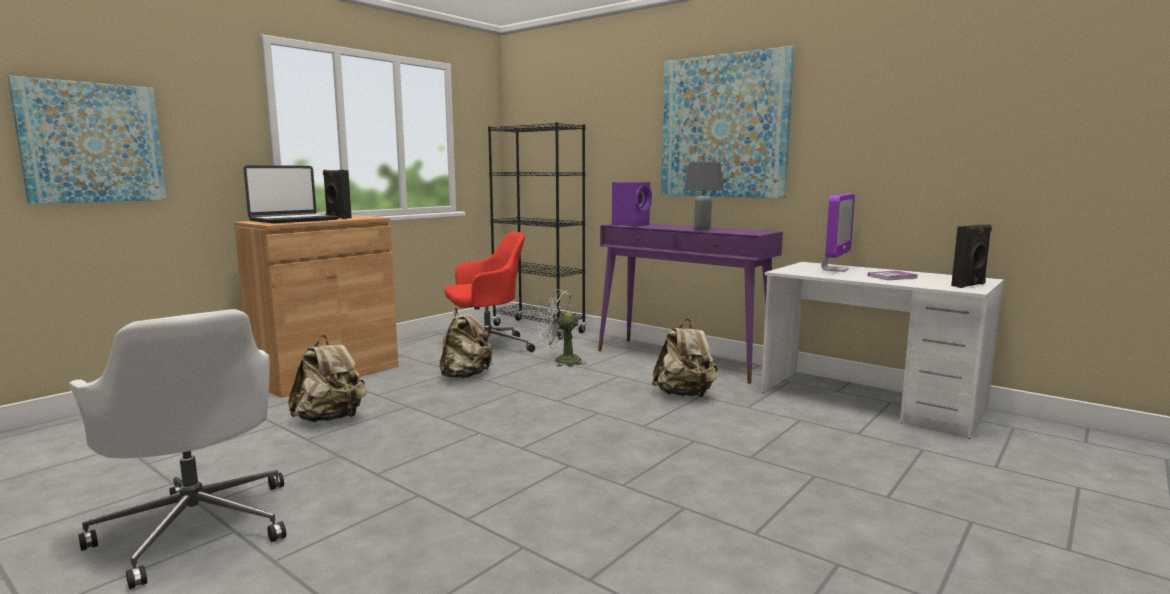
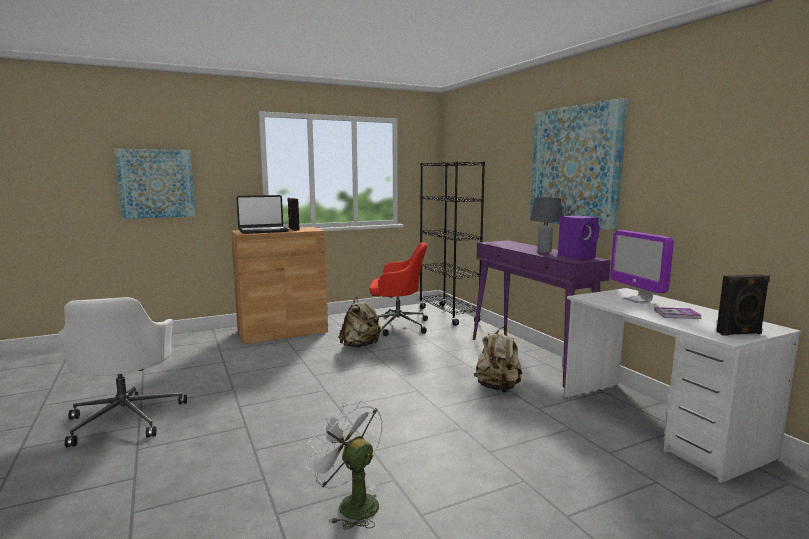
camera: 25 degrees right, 0 degrees up
(331, 419) = (253, 363): beige backpack -> none
(561, 360) = (437, 343): white fan -> white fan (351, 504)
(631, 225) = (501, 244): purple speaker -> purple speaker (577, 256)
(834, 269) = (637, 300): monitor -> monitor turned 105 degrees clockwise

